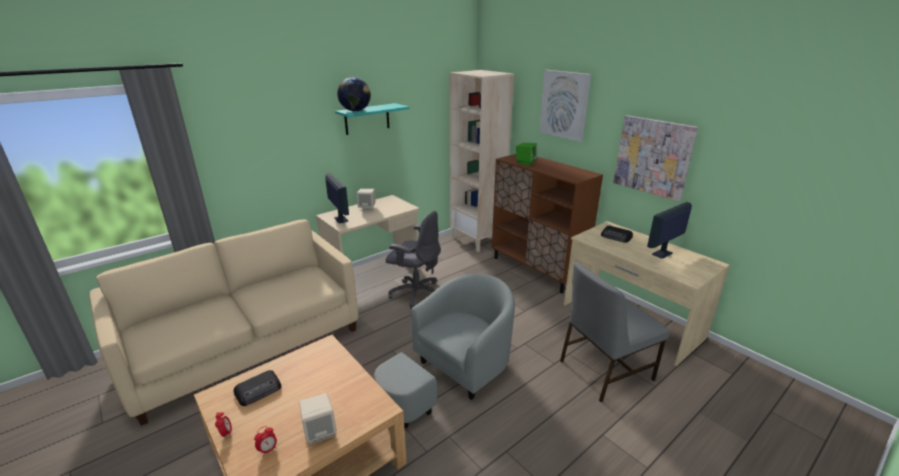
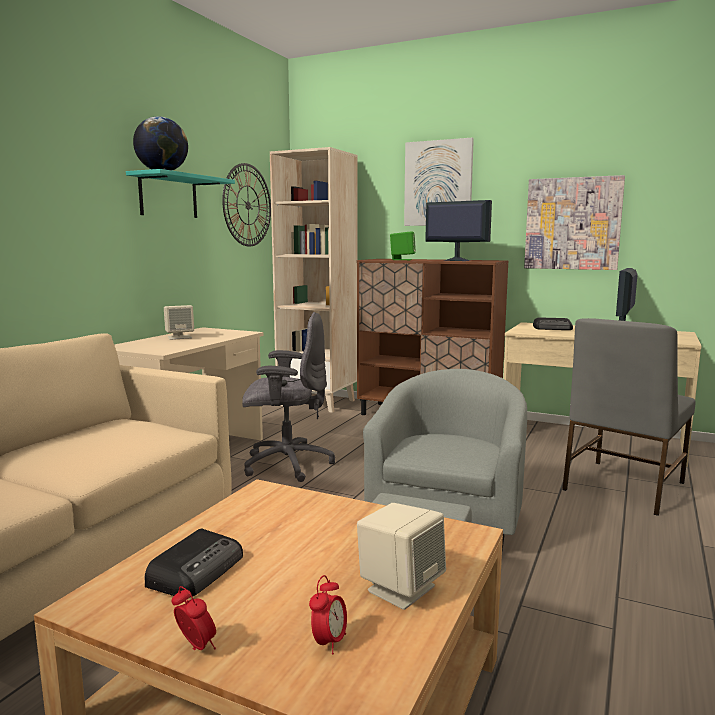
camera: 25 degrees left, 15 degrees down
(340, 219) = (147, 347): monitor -> monitor (456, 260)
(433, 110) = (247, 205): none -> wall clock

